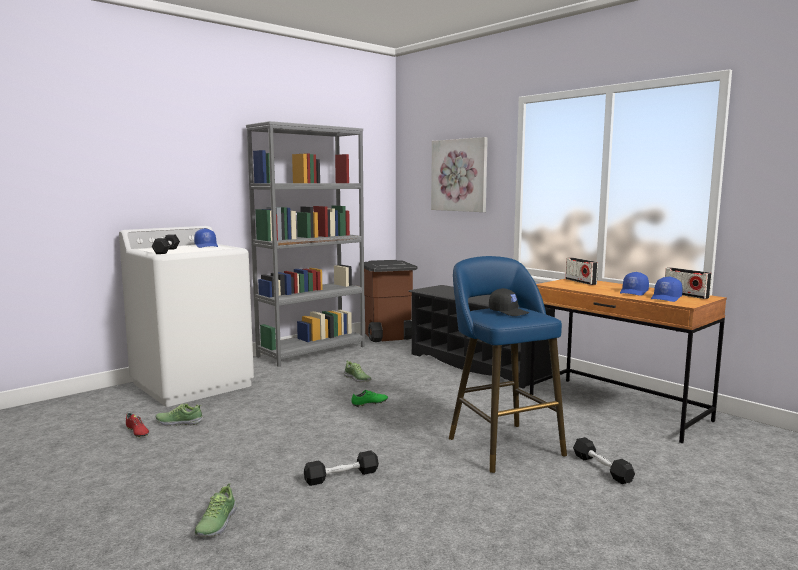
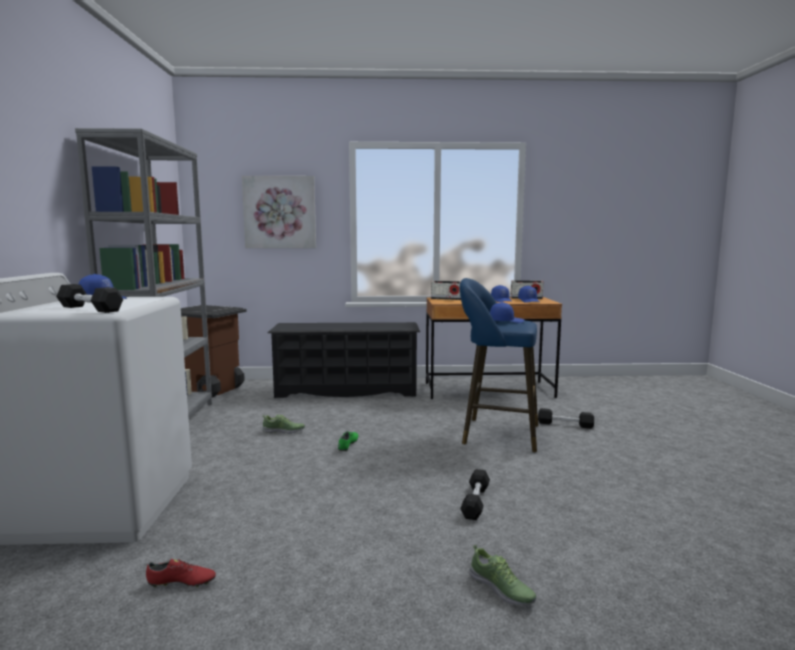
camera: 50 degrees left, 0 degrees up
(179, 422) = (207, 545): shoe -> none
(508, 312) = (506, 321): black cap -> blue cap

